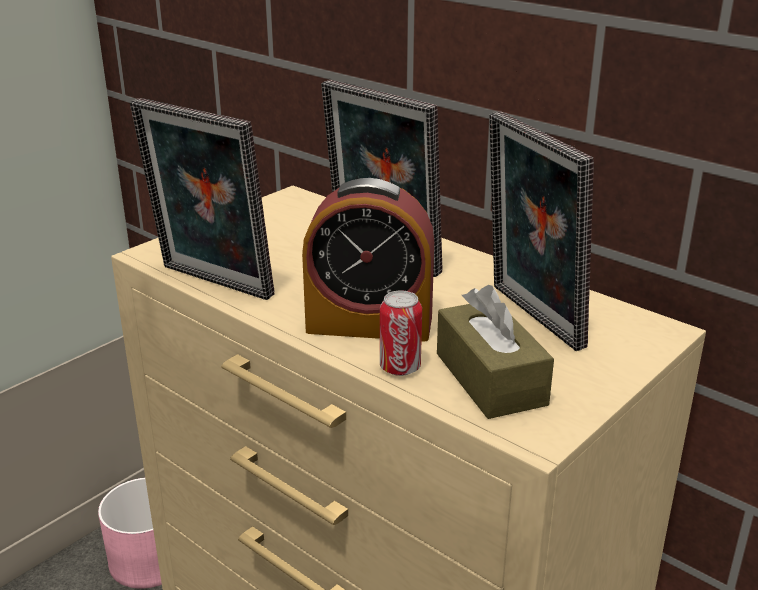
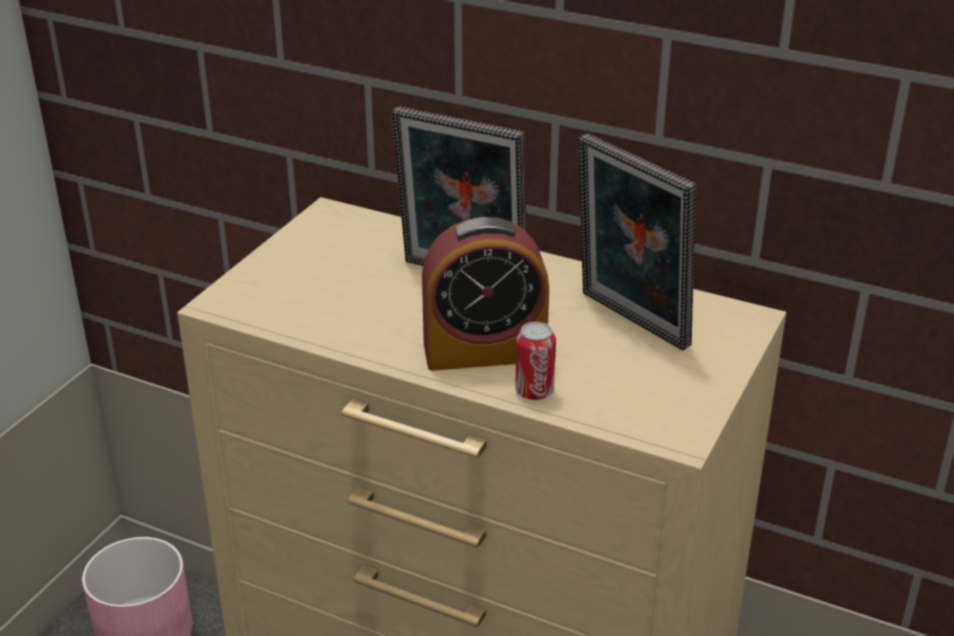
camera: 15 degrees left, 5 degrees up
(211, 284) = (306, 330): picture frame -> none
(490, 379) = (619, 390): brown tissue box -> none

